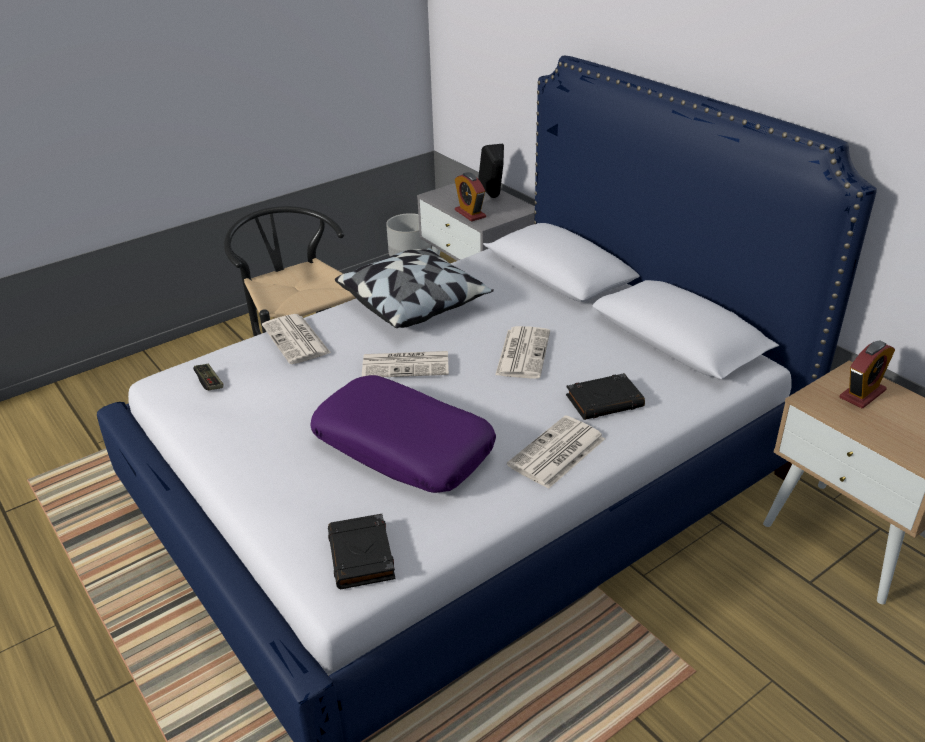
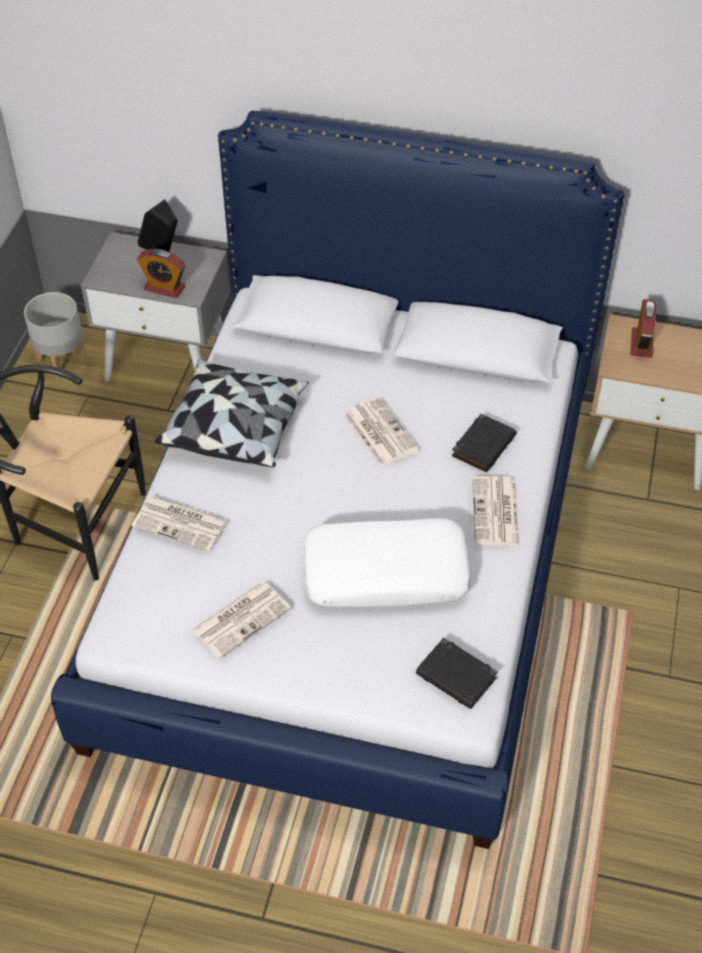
camera: 40 degrees left, 15 degrees up
(209, 382) = (160, 610): game controller -> none
(404, 447) = (386, 573): purple pillow -> white pillow
(407, 365) = (304, 496): newspaper -> newspaper (242, 618)

